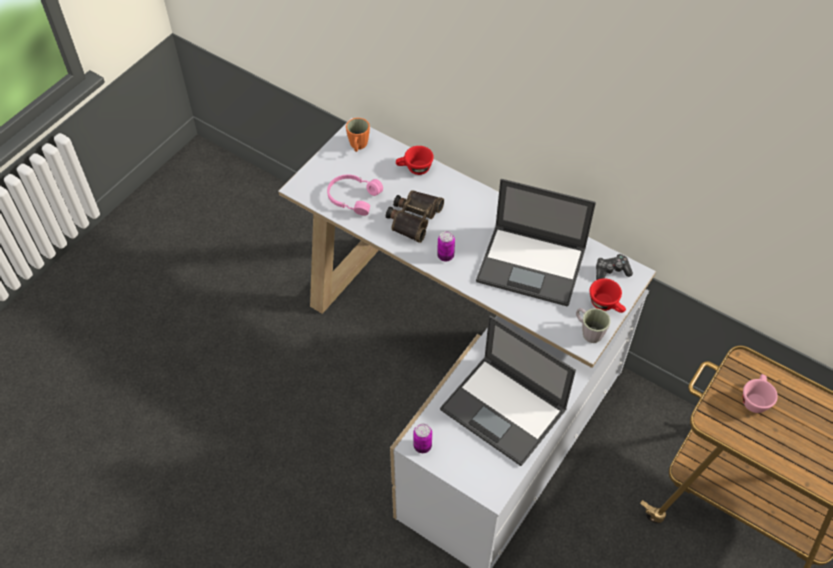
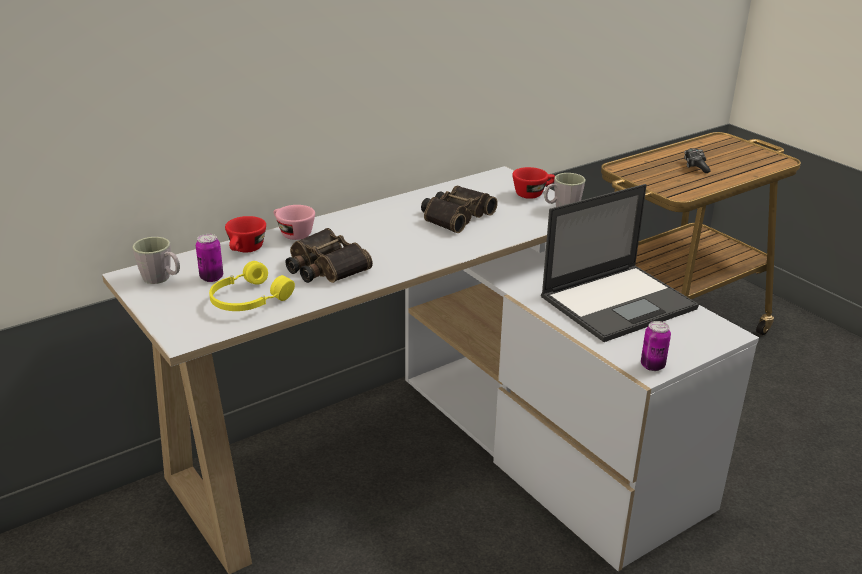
camera: 70 degrees left, 25 degrees down
(353, 197) = (248, 300): pink headphones -> yellow headphones
(358, 146) = (161, 279): orange mug -> grey mug
(445, 256) = (403, 259): can -> can (211, 277)
(532, 265) = (455, 216): laptop -> binoculars
(611, 271) = (491, 183): game controller -> game controller (695, 166)
(755, 399) = (662, 173): pink cup -> pink cup (292, 233)

